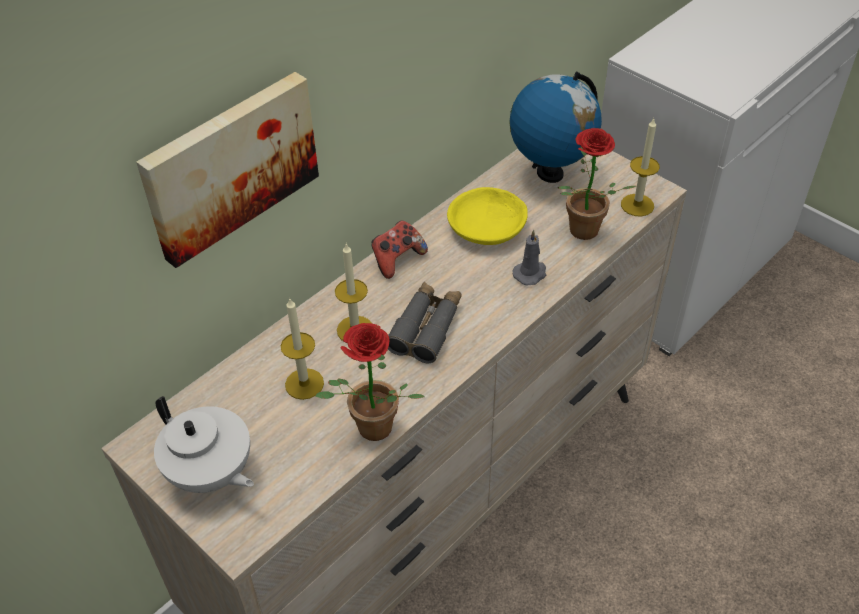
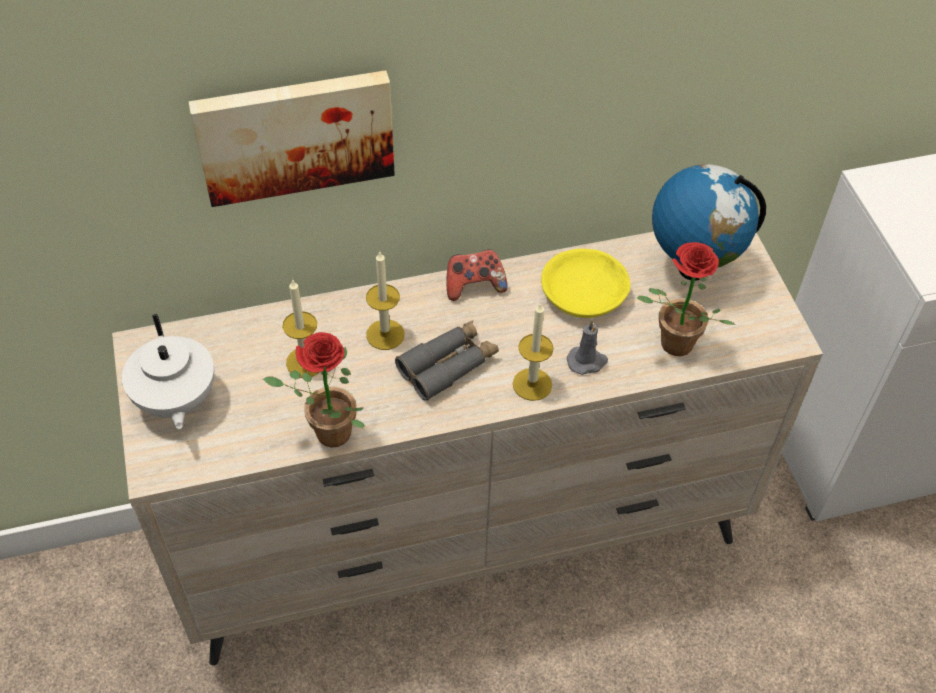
camera: 30 degrees right, 5 degrees up
(637, 205) = (754, 344): candle -> candle (532, 384)

